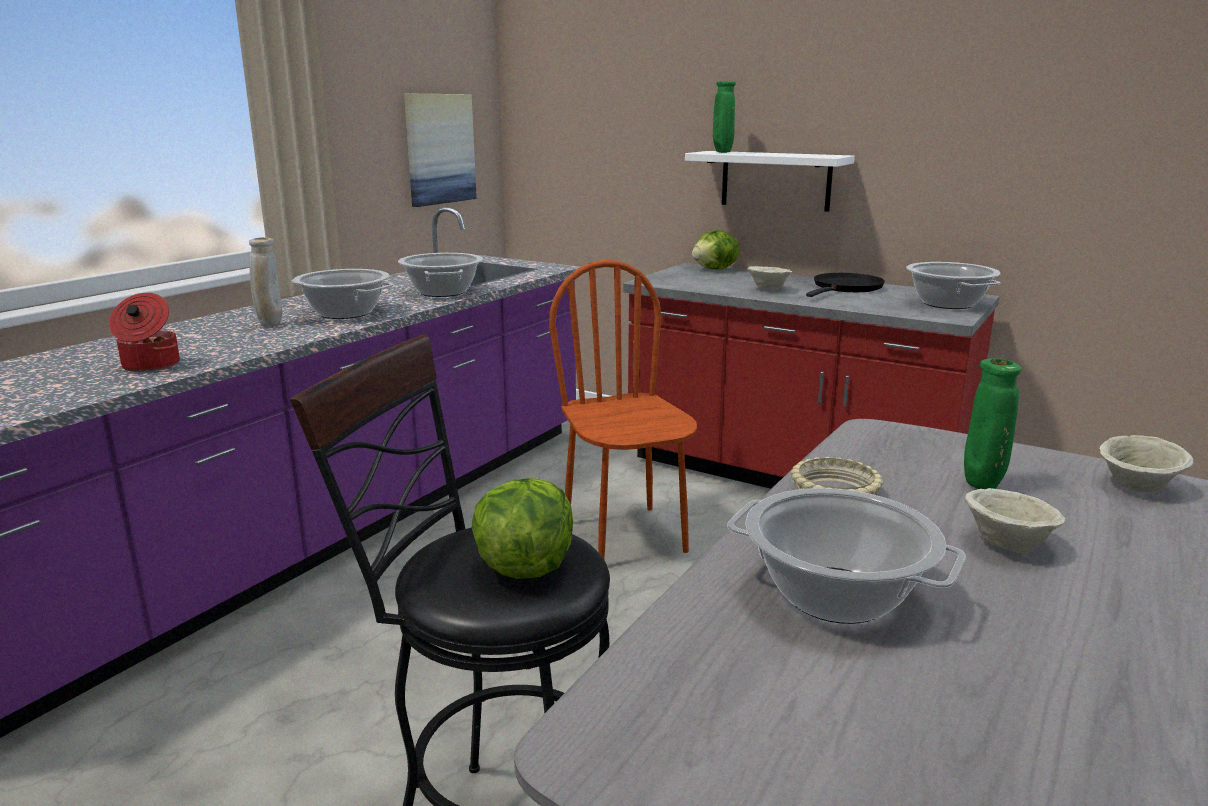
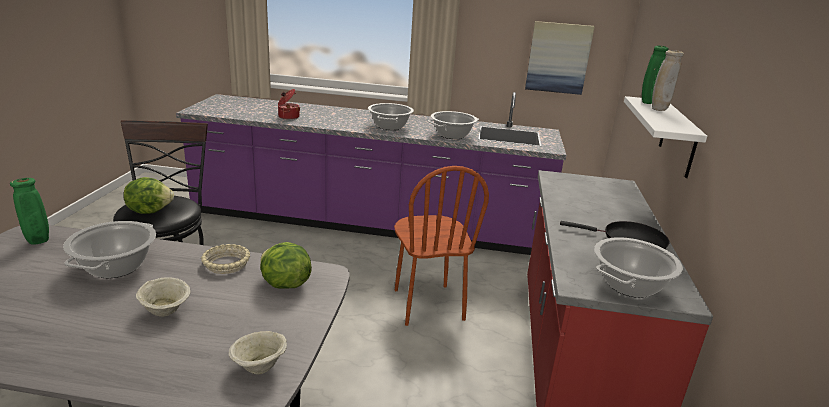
camera: 65 degrees right, 5 degrees up
(270, 325) = (358, 120): beige vase -> beige vase (658, 110)
(625, 536) = (427, 304): brown chair -> brown chair turned 120 degrees clockwise
(715, 269) = (624, 191): lettuce -> lettuce (284, 284)
(768, 290) = (579, 212): beige bowl -> none
(982, 486) = (245, 307): green vase -> green vase (38, 242)

